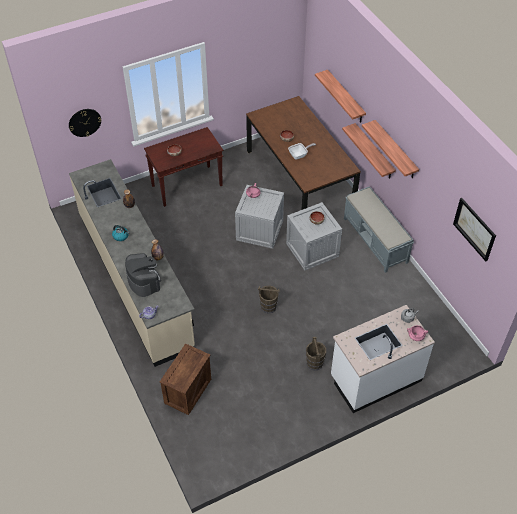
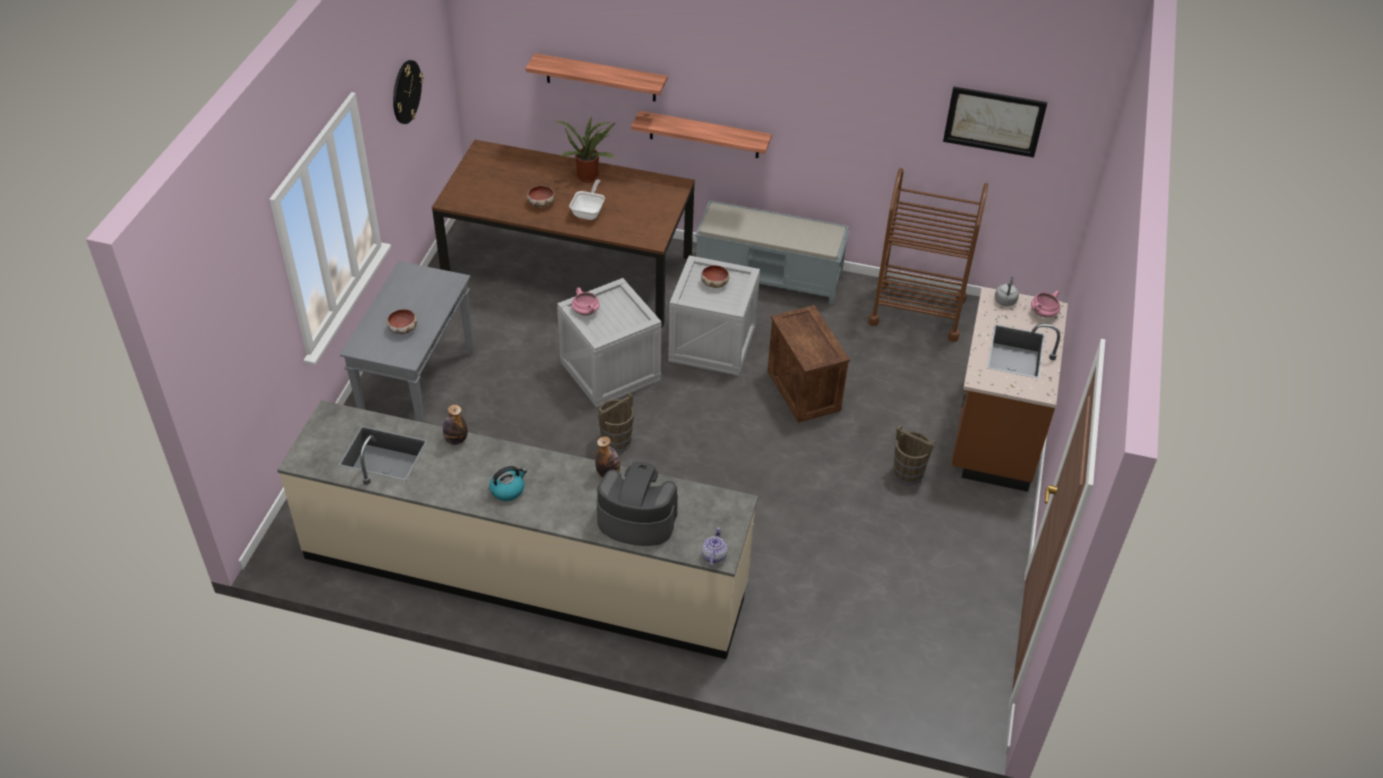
camera: 50 degrees left, 5 degrees down
(84, 122) = (245, 354): wall clock -> wall clock (406, 92)
(187, 185) = (419, 389): brown console table -> grey console table
(188, 391) = (815, 647): crate -> crate (804, 390)
(268, 306) = (759, 454): brown bucket -> brown bucket (616, 441)
(321, 139) = (588, 174): none -> potted plant
(375, 378) = (993, 432): white counter -> brown counter
(395, 150) = (764, 99): shelf -> none
(418, 303) = (917, 311): none -> brown cart

